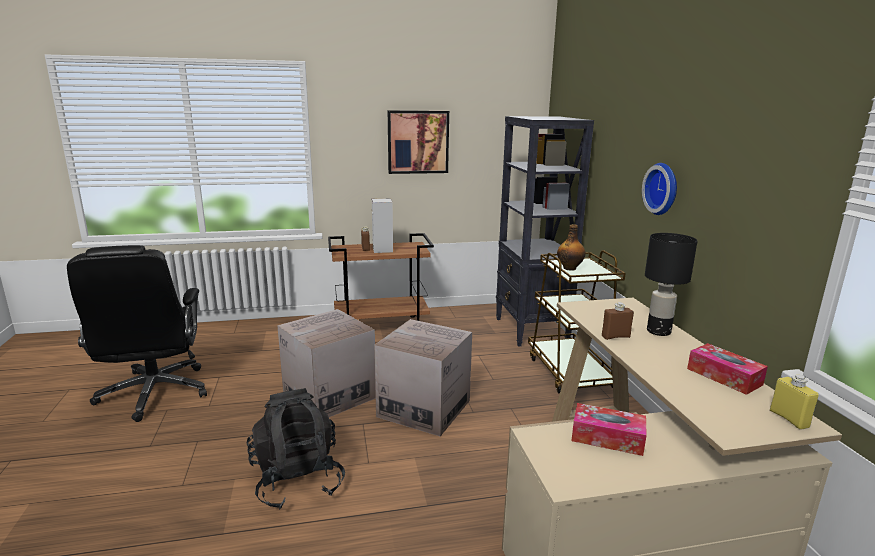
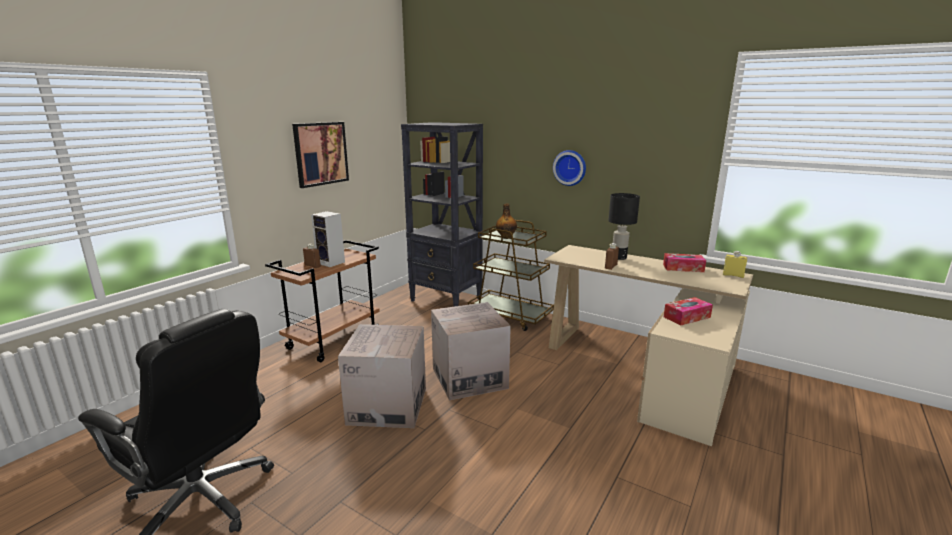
camera: 45 degrees left, 0 degrees up
(297, 480) = (475, 469): black backpack -> none

